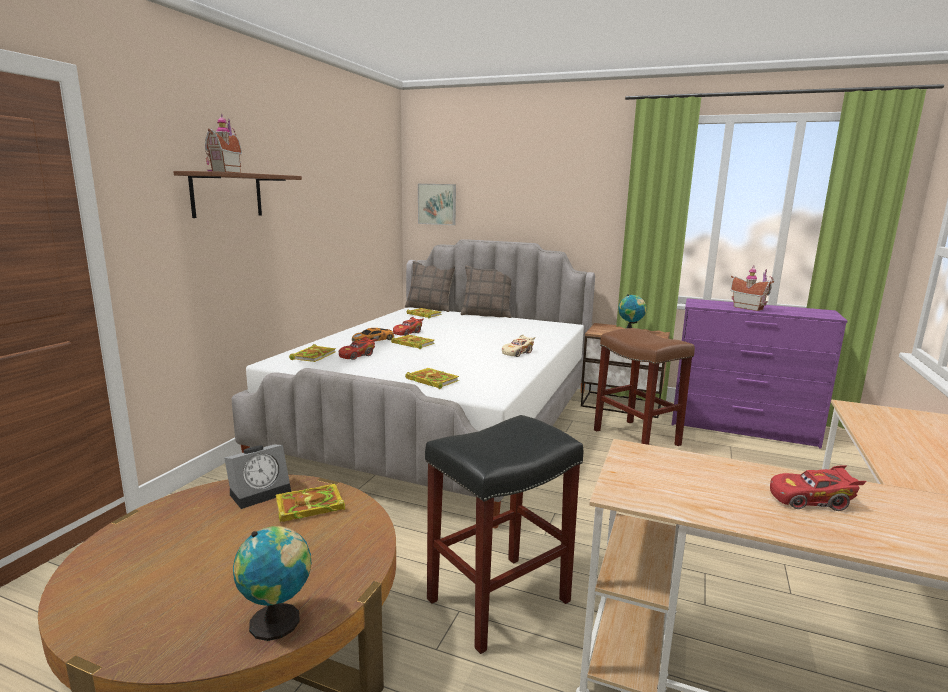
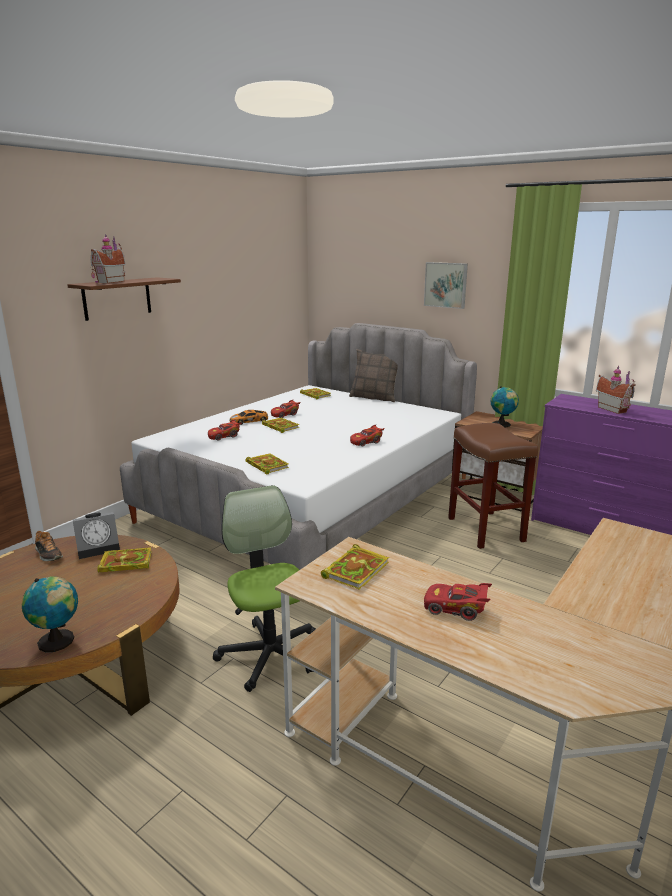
camera: 15 degrees right, 5 degrees up
(193, 508) = (48, 554): none -> shoe
(314, 356) = (189, 434): book -> book (356, 569)
(430, 308) = (327, 387): pillow -> none
(437, 204) = (338, 287): picture -> picture (446, 285)
(499, 599) = (269, 654): black stool -> office chair
(517, 353) = (366, 442): beige toy car -> red toy car

